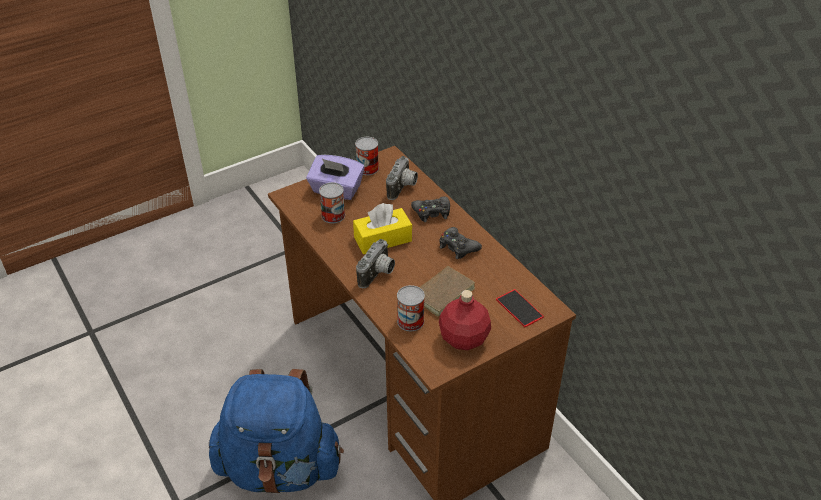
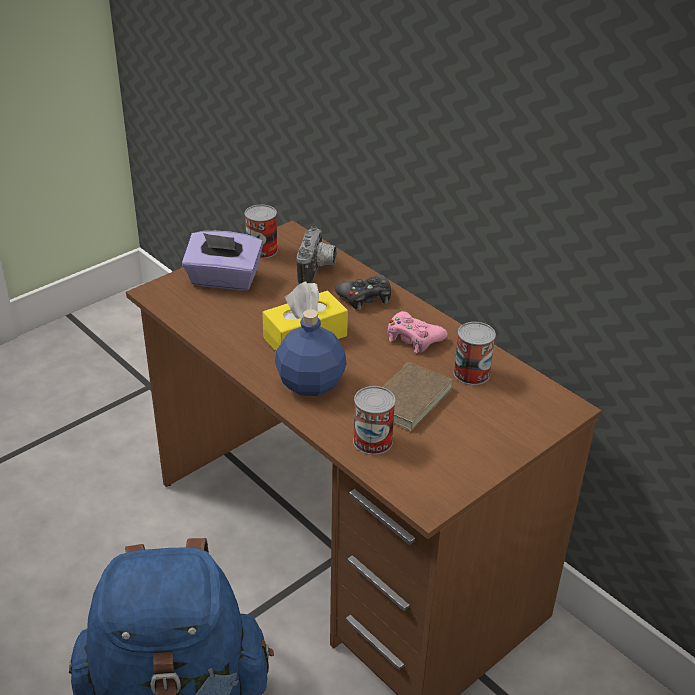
camera: 10 degrees left, 5 degrees down
(333, 215) = (227, 312): can -> can (471, 373)
(378, 274) = (310, 383): camera -> blue bottle
(458, 247) = (413, 338): black game controller -> pink game controller
(464, 339) = (456, 457): red bottle -> none
(519, 308) = (521, 409): phone -> none

